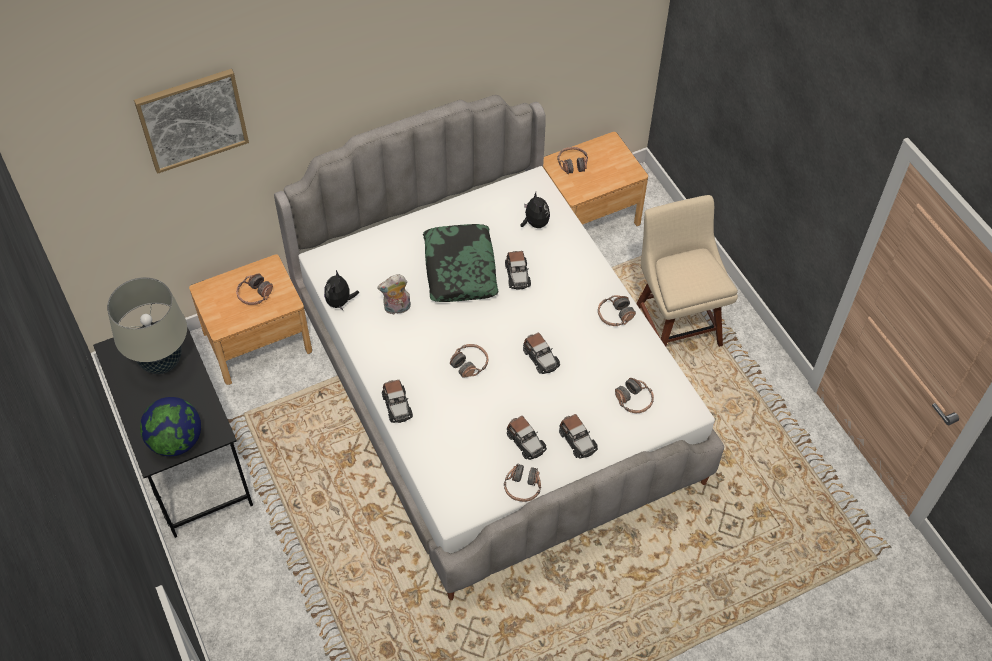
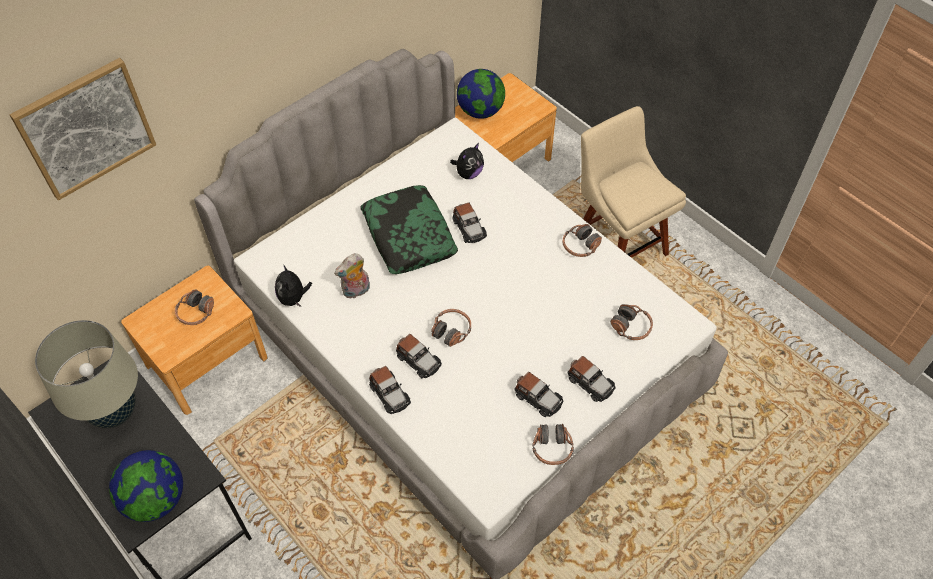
camera: 15 degrees left, 0 degrees up
(535, 223) = (468, 173): plush toy -> plush toy turned 75 degrees clockwise
(540, 358) = (522, 306): toy car -> toy car (418, 360)
(572, 164) = (480, 111): headphones -> globe

